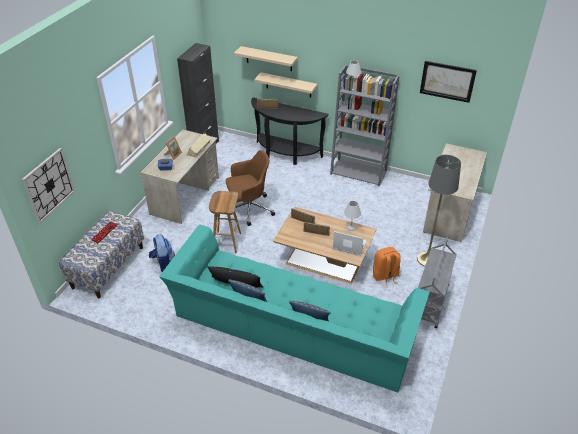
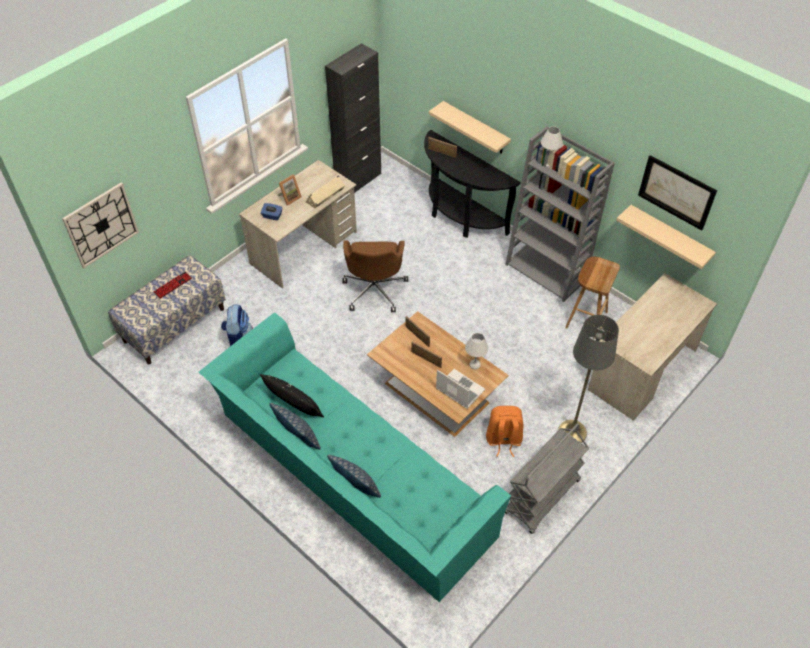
camera: 20 degrees right, 10 degrees up
(226, 242) = (326, 330): brown stool -> brown stool (586, 319)
(249, 209) = (375, 289): brown office chair -> brown office chair turned 90 degrees clockwise
(269, 59) = (454, 87): beige shelf -> beige shelf (669, 236)

